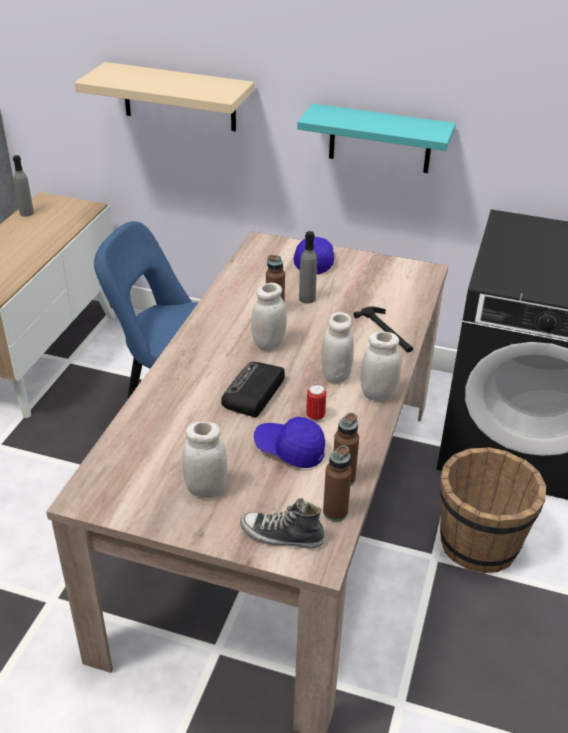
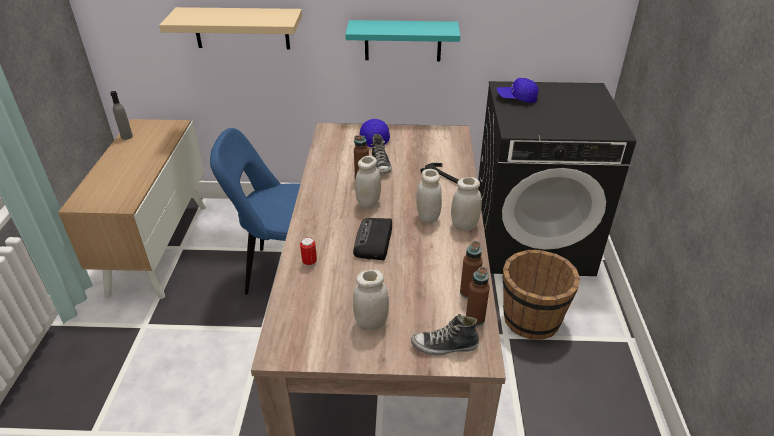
camera: 15 degrees left, 0 degrees up
(290, 450) = (420, 279): blue cap -> blue cap (516, 98)
(307, 298) = (381, 165): grey bottle -> shoe
(315, 416) = (427, 250): can -> can (309, 262)

